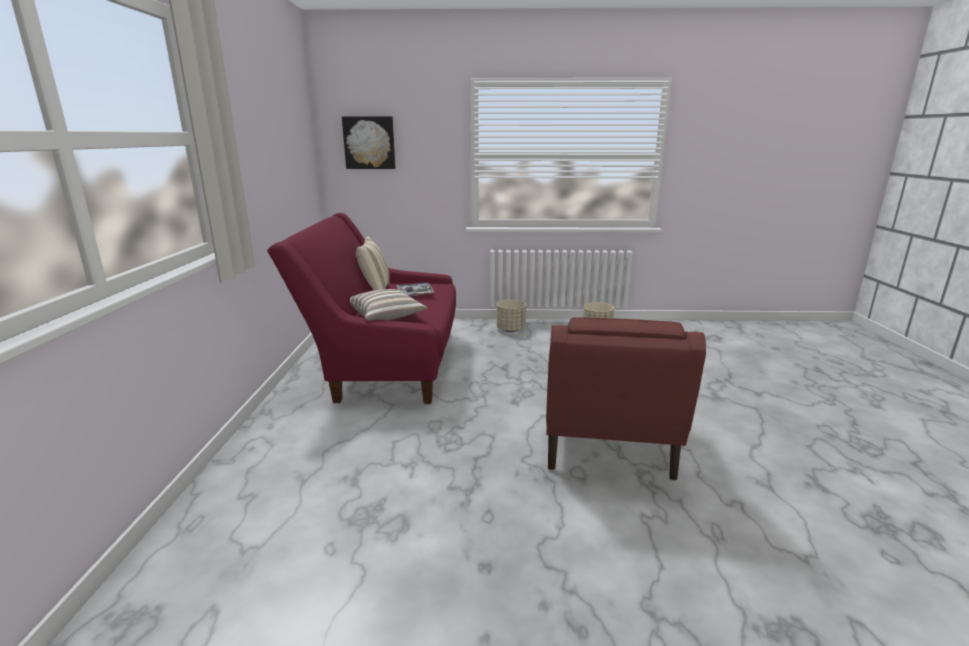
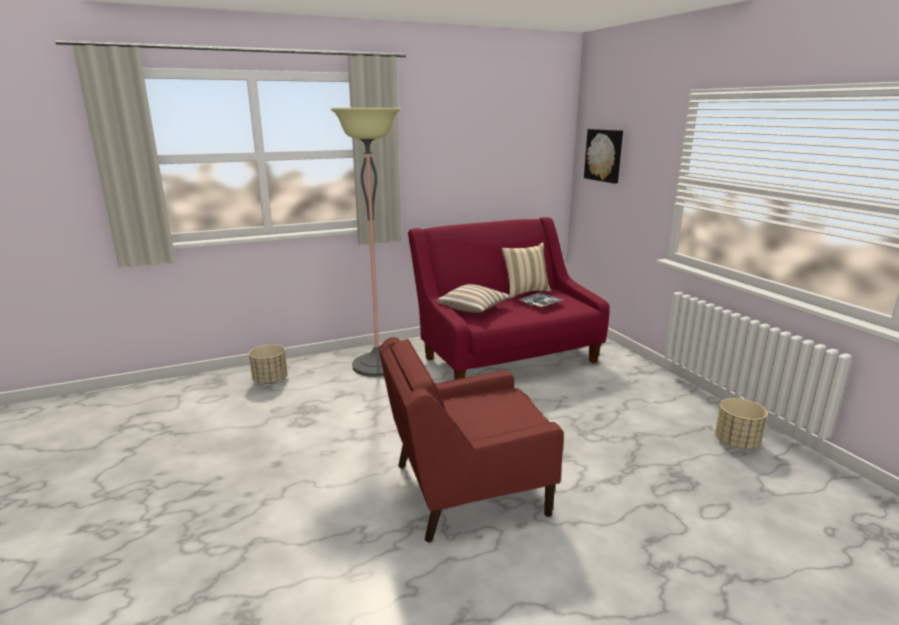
camera: 65 degrees right, 0 degrees up
(306, 437) = (377, 365): none -> floor lamp
(511, 330) = (657, 389): beige planter -> beige planter (270, 380)

